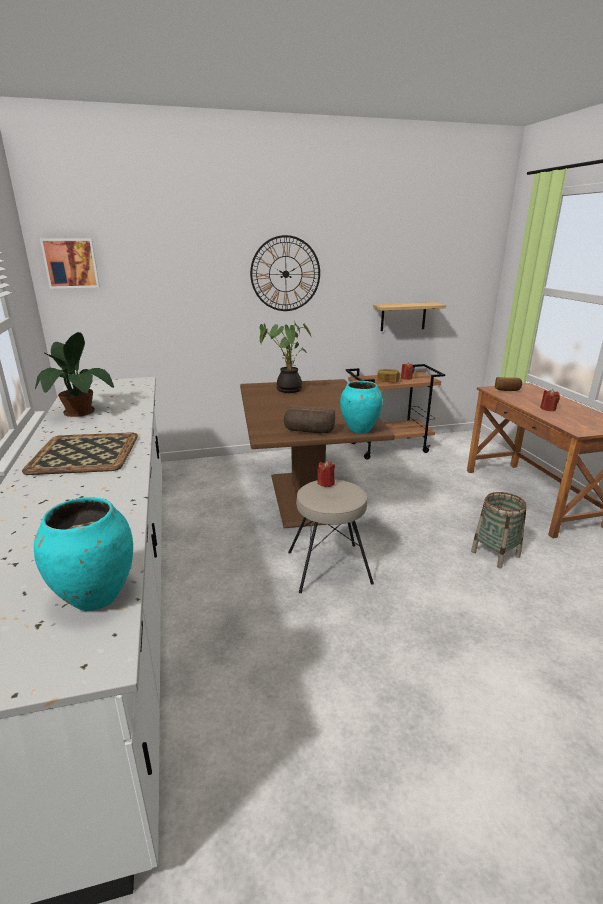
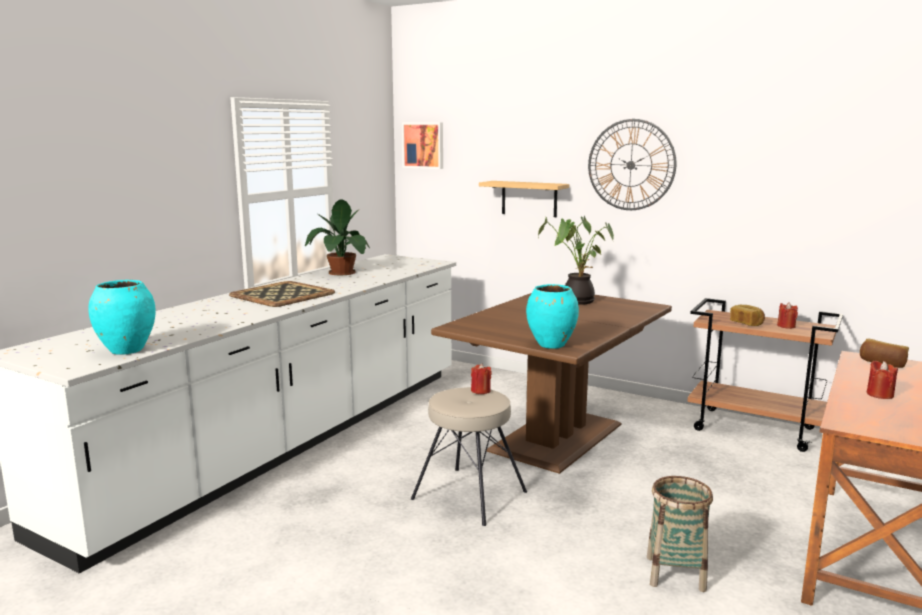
camera: 45 degrees right, 10 degrees down
(309, 431) = (501, 333): bread -> none
(403, 316) = (806, 235): shelf -> shelf (529, 198)

